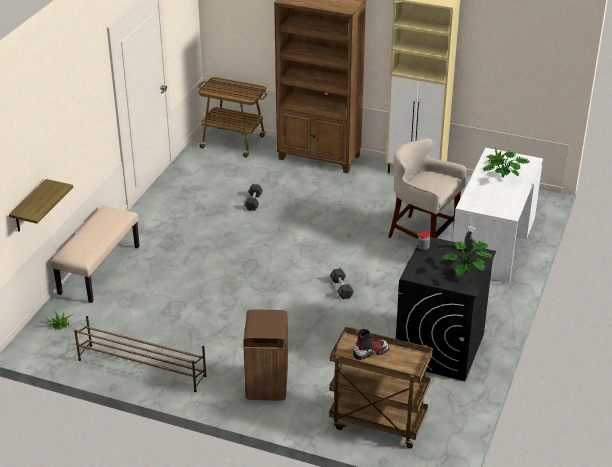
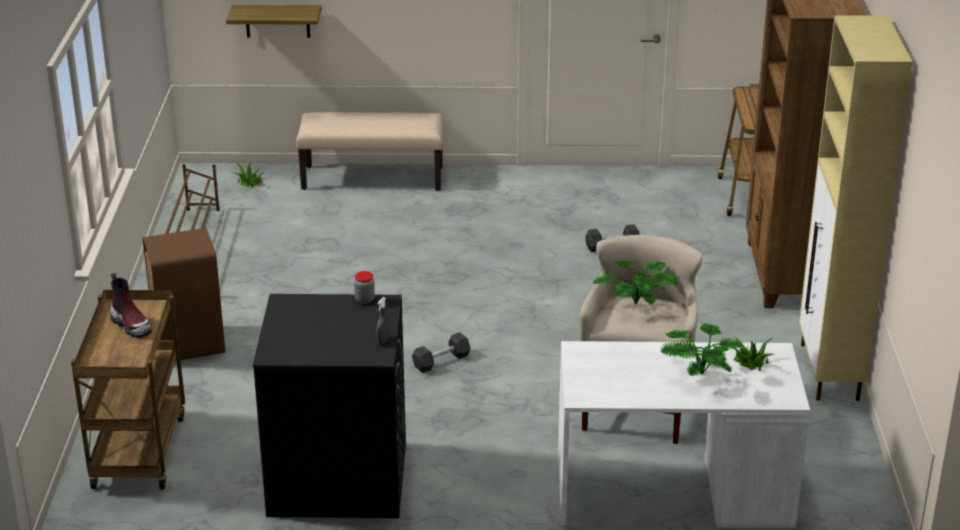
camera: 70 degrees right, 5 degrees down
(466, 273) = (312, 347): potted plant -> potted plant (635, 306)

